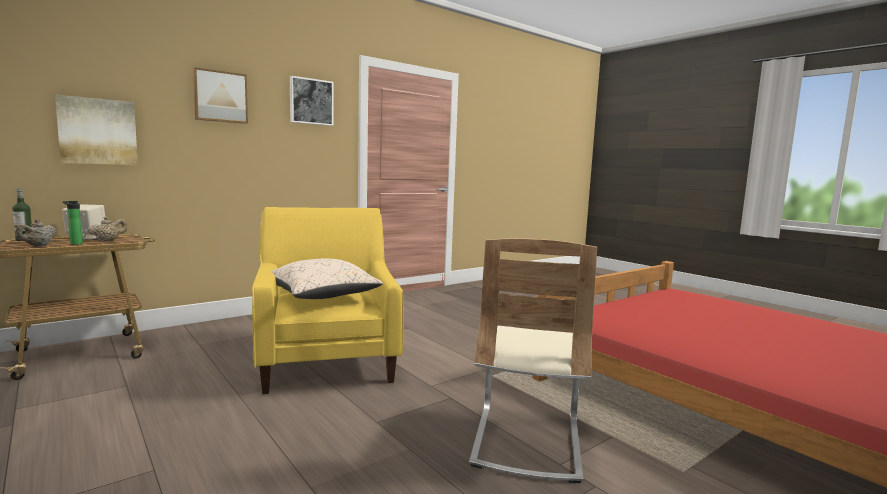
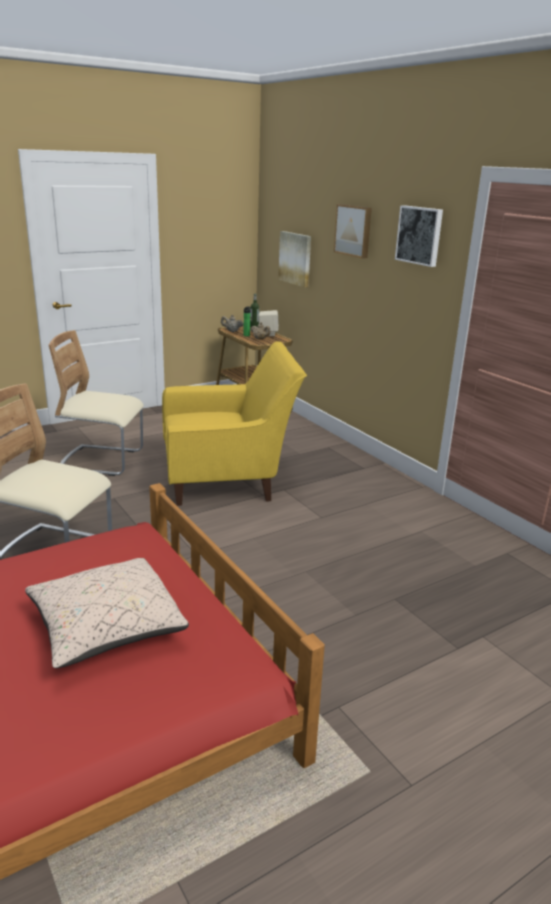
camera: 95 degrees right, 15 degrees up
(236, 450) = (102, 461): none -> beige chair
(322, 297) = (202, 420): beige pillow -> beige pillow (106, 628)

